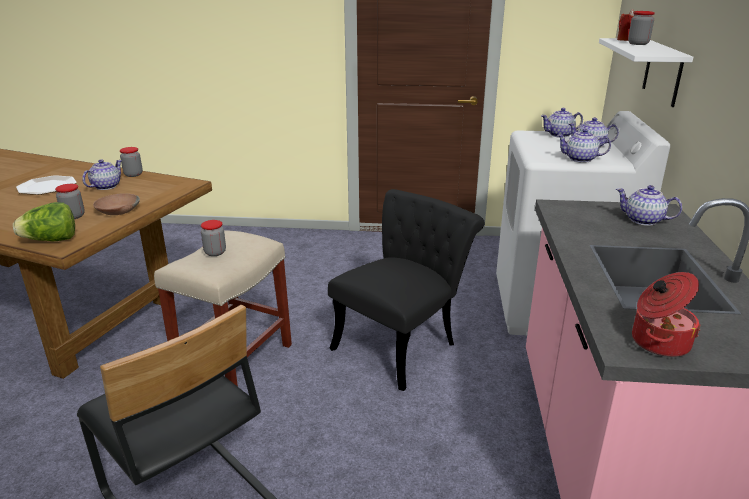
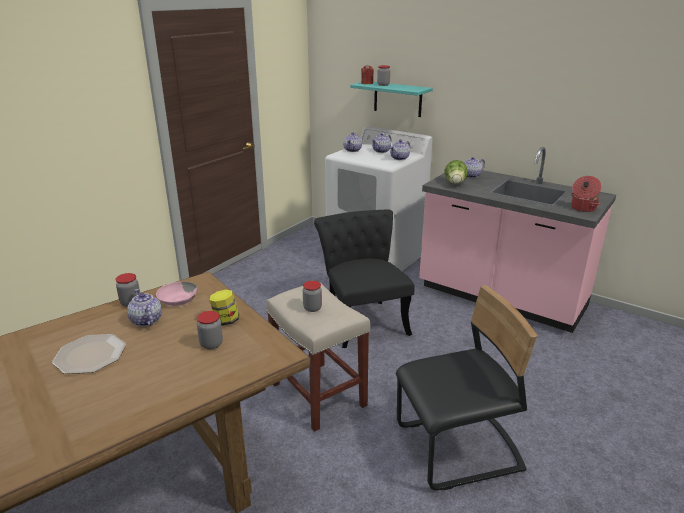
camera: 60 degrees left, 0 degrees up
(51, 240) = (262, 359): lettuce -> lettuce (455, 184)
(117, 210) = (226, 321): brown bowl -> jar
(147, 186) = (178, 300): none -> pink bowl
(663, 72) = (397, 99): white shelf -> turquoise shelf

